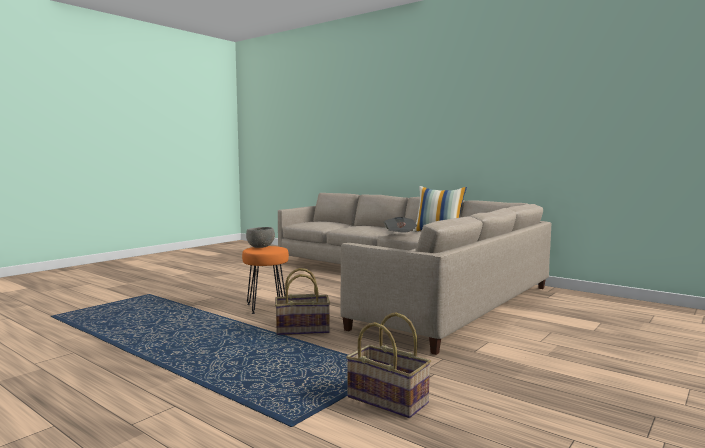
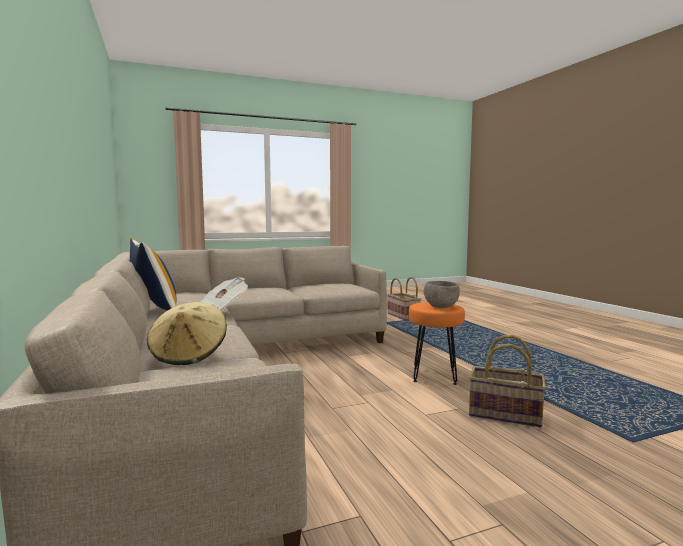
camera: 150 degrees left, 0 degrees up
(303, 329) = (414, 348): basket -> basket (504, 415)
(344, 225) = (189, 355): none -> beige hat

